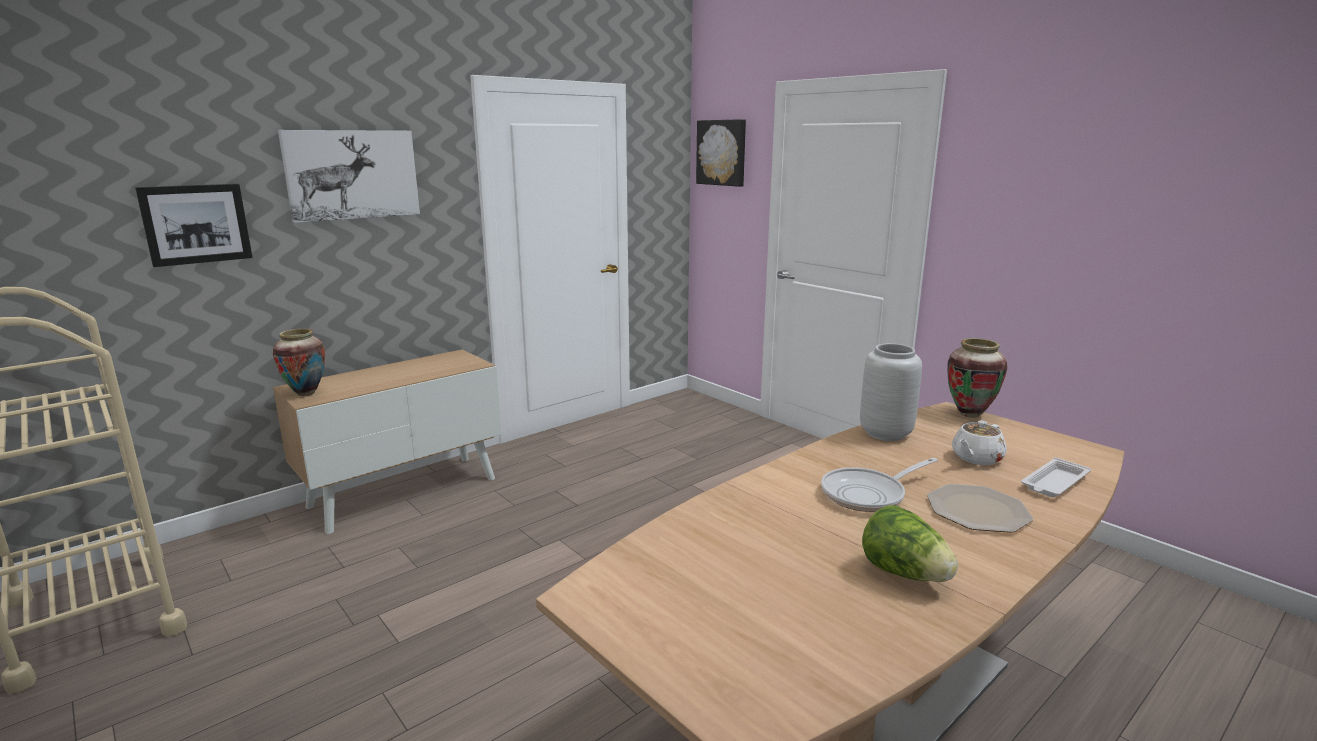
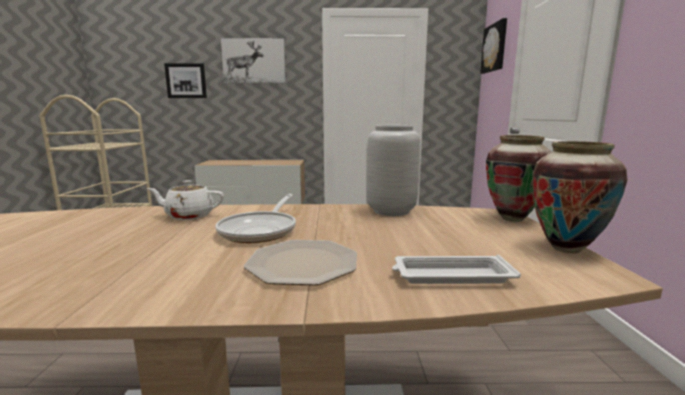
camera: 40 degrees right, 5 degrees down
(306, 393) = (211, 162): vase -> vase (566, 249)
(868, 494) = (261, 230): frying pan -> frying pan turned 90 degrees counterclockwise
(904, 573) = (115, 270): lettuce -> none
(976, 458) = (422, 239): white teapot -> white teapot (189, 216)

